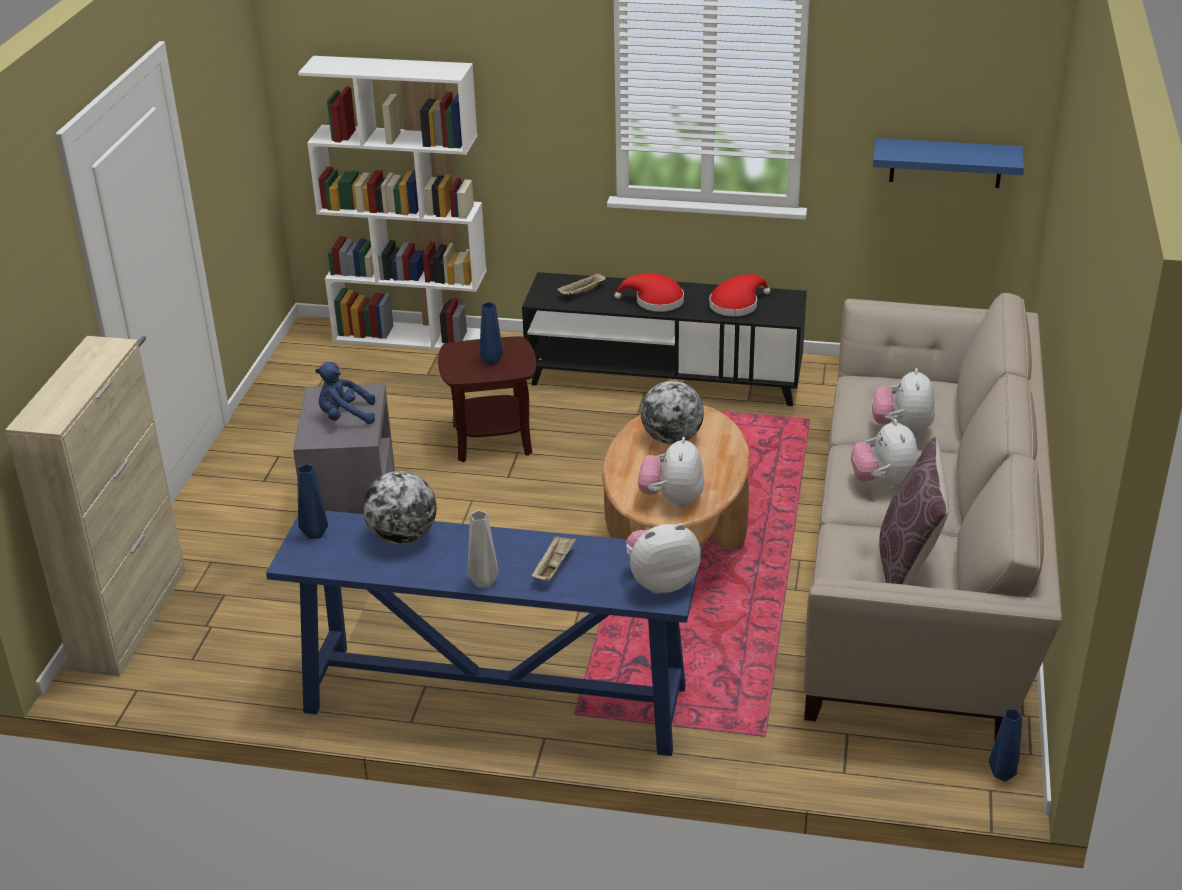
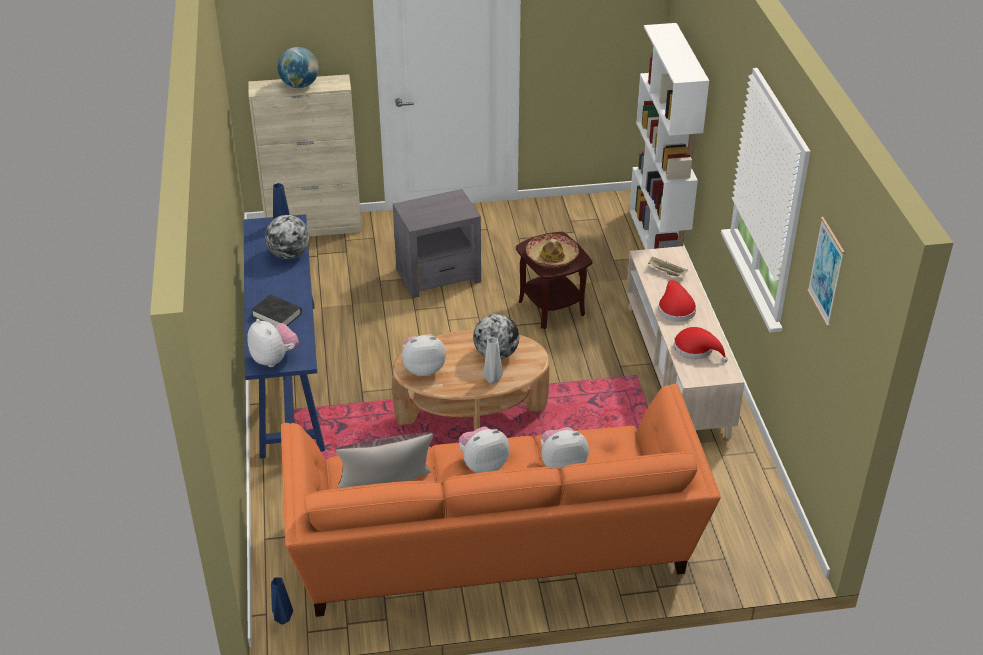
camera: 70 degrees right, 5 degrees up
(76, 381) = (300, 85): none -> globe
(345, 417) = (435, 211): blue plush toy -> none
(484, 583) = (254, 293): grey vase -> grey vase (491, 380)
(493, 361) = (552, 256): blue vase -> hat
(554, 567) = (277, 315): beige tray -> black book
(664, 378) = (676, 369): black tv stand -> beige tv stand
(909, 74) = (826, 271): none -> picture
(923, 571) = (493, 549): beige sofa -> orange sofa
(946, 163) = (826, 363): blue shelf -> none

